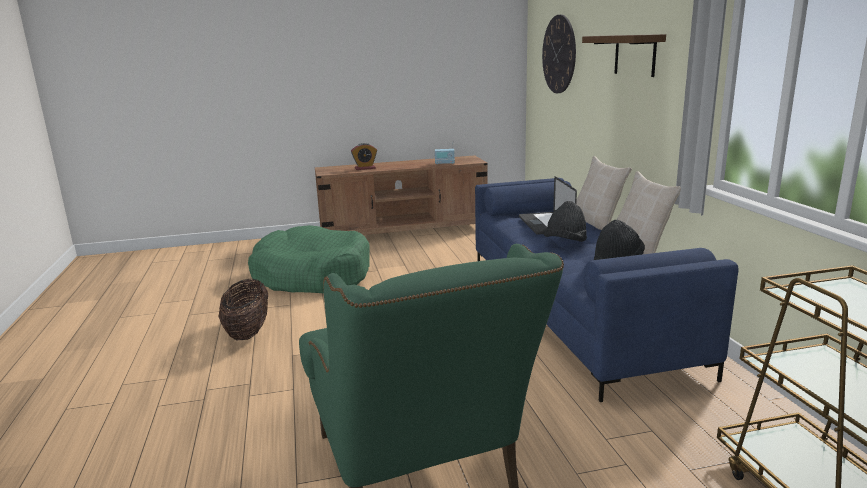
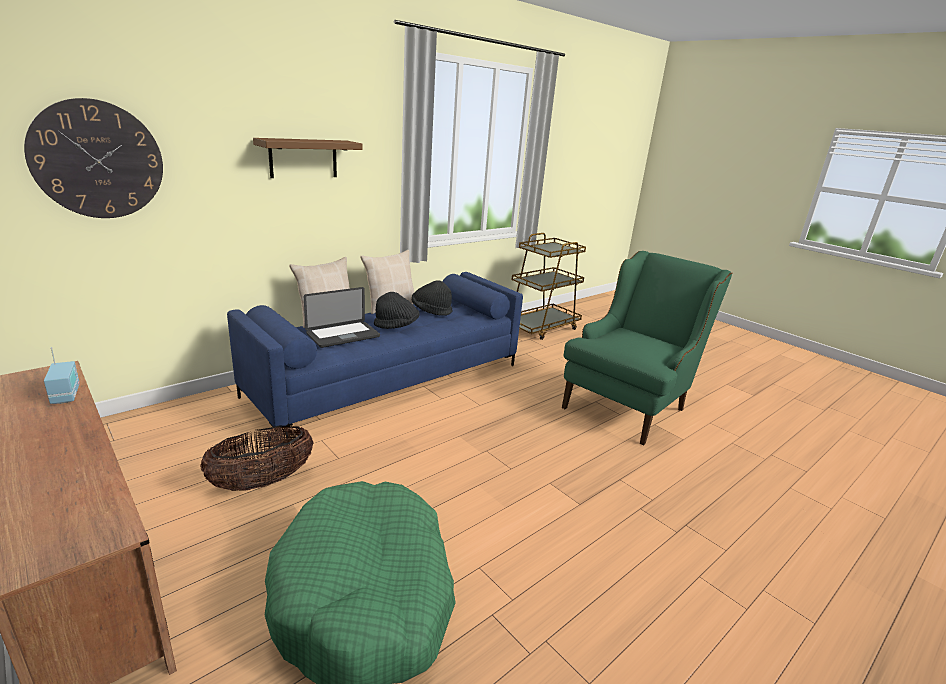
camera: 120 degrees left, 5 degrees up
(248, 332) = (572, 567): basket -> basket (262, 482)
(365, 168) = (72, 483): alarm clock -> none

